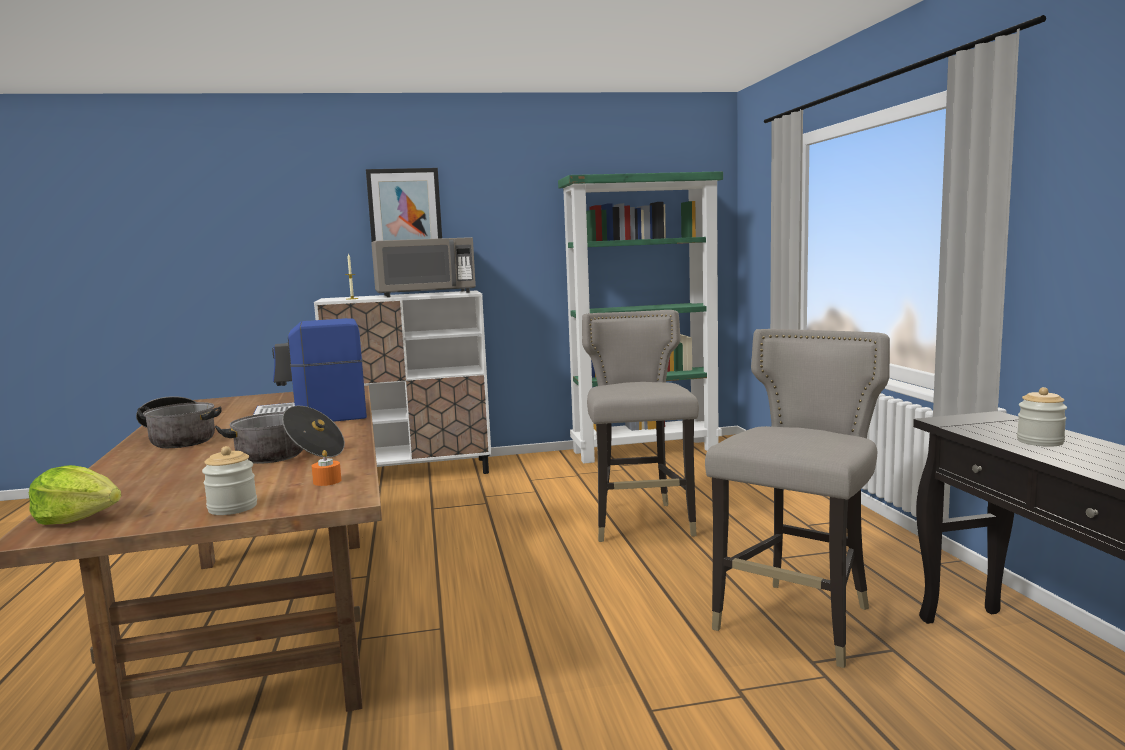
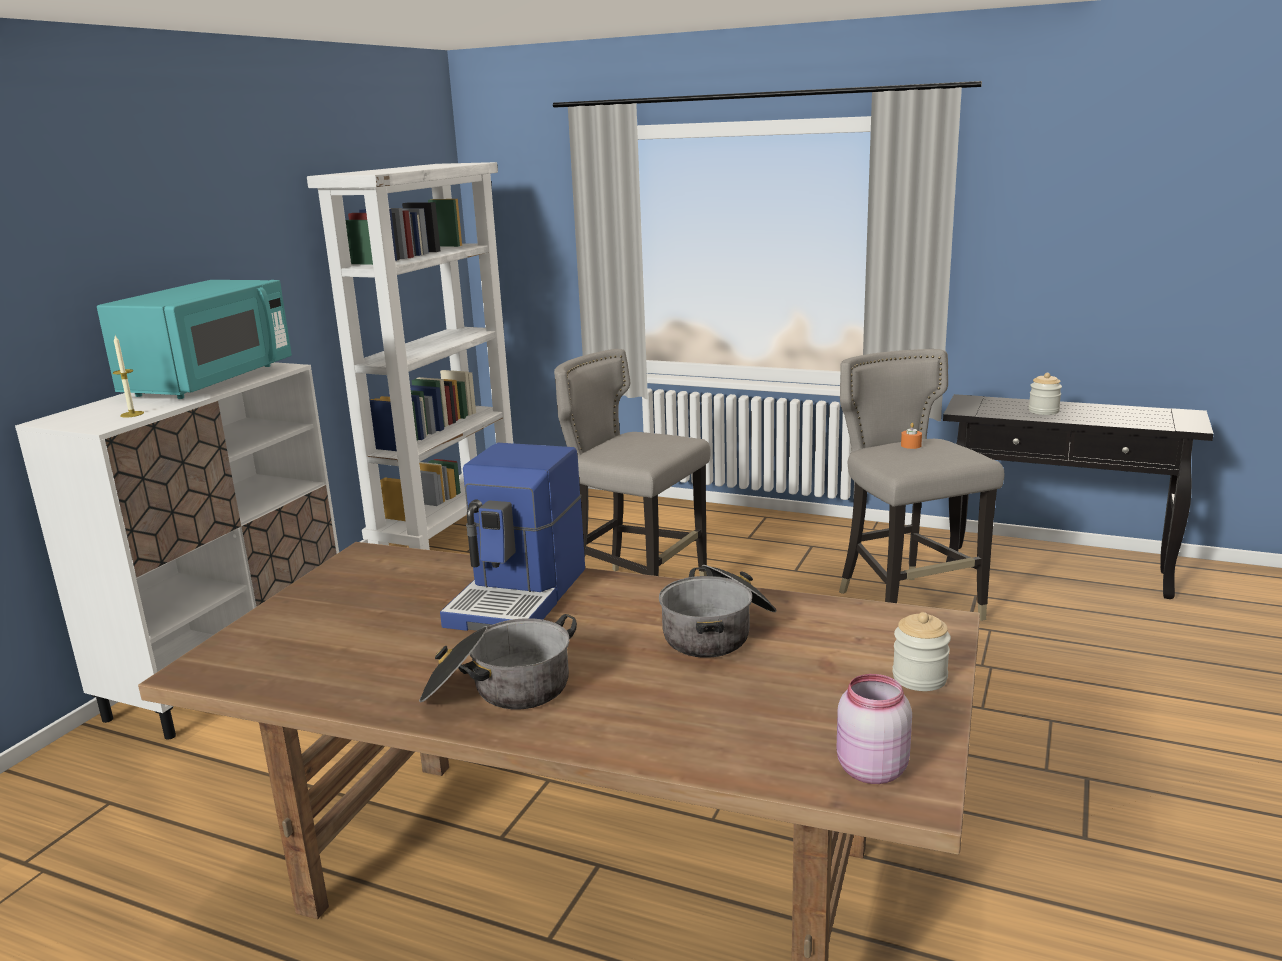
camera: 55 degrees left, 10 degrees up
(78, 518) = (869, 770): lettuce -> pink jar
(327, 481) = (867, 624): orange candle -> orange candle (911, 445)
(405, 212) = (118, 245): picture -> none
(425, 294) = (210, 381): grey microwave -> turquoise microwave
(646, 450) = (448, 526): green bookcase -> white bookcase

